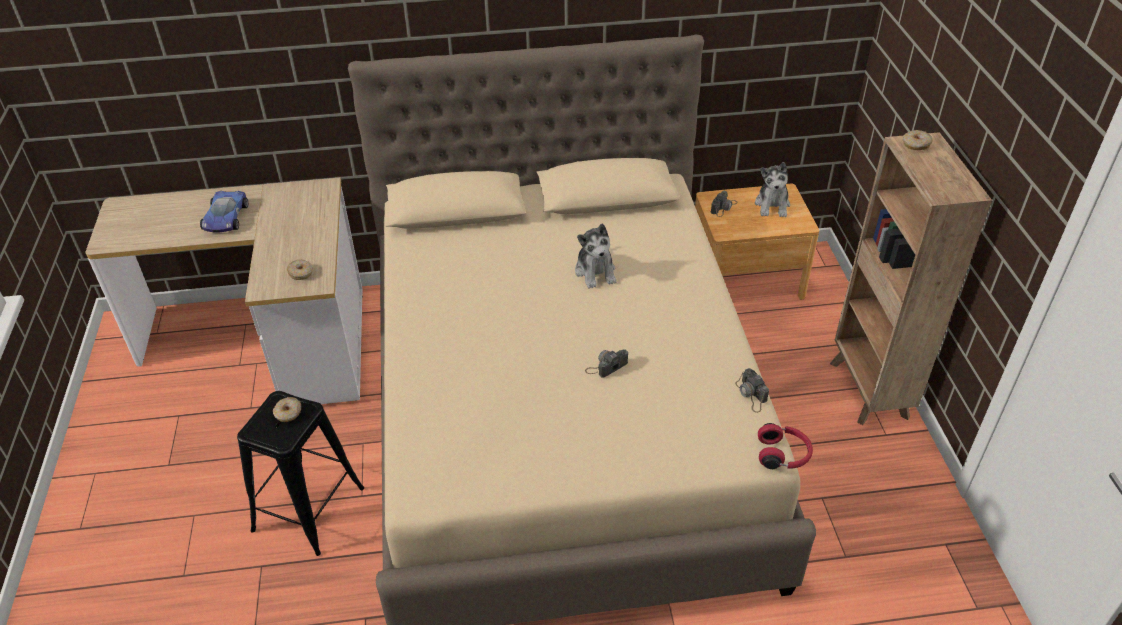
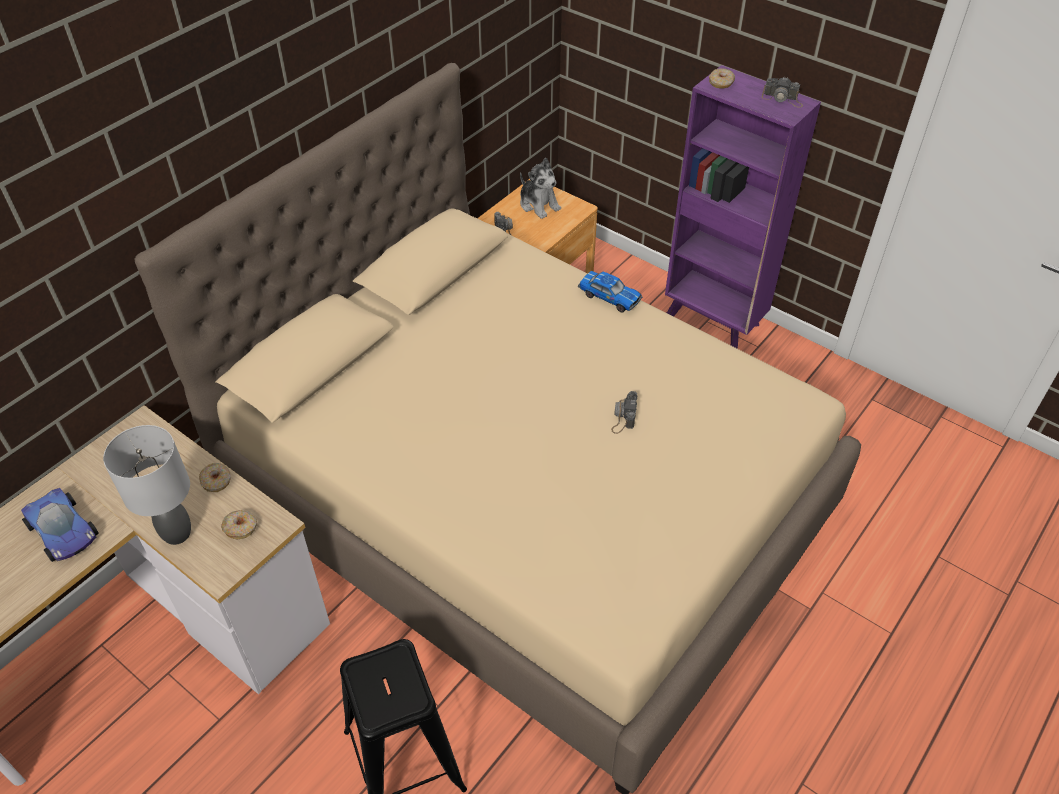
camera: 45 degrees left, 5 degrees up
(270, 254) = (177, 533): none -> grey table lamp
(288, 413) = (386, 672): donut -> donut (216, 481)
(595, 272) = (512, 342): plush toy -> none
(706, 283) = (609, 297): none -> toy car
(751, 395) = (748, 364): camera -> camera (782, 99)
(783, 455) = (822, 394): red headphones -> none
(869, 391) = (713, 321): brown bookcase -> purple bookcase

